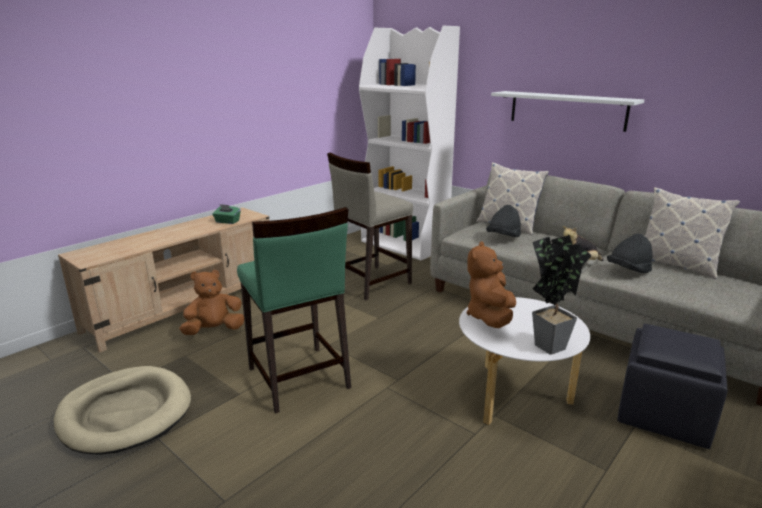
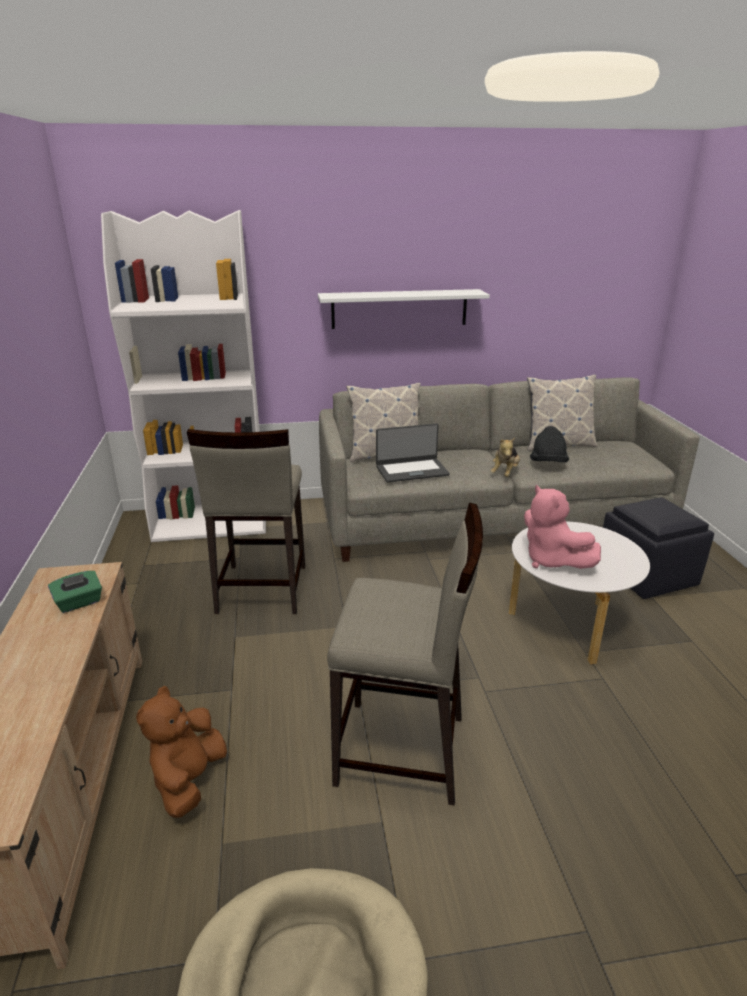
camera: 50 degrees left, 5 degrees up
(298, 378) = (402, 751): green stool -> beige stool
(490, 318) = (551, 560): brown plush toy -> pink plush toy
(503, 237) = (411, 470): black hat -> laptop
(548, 343) = (622, 559): potted plant -> none

